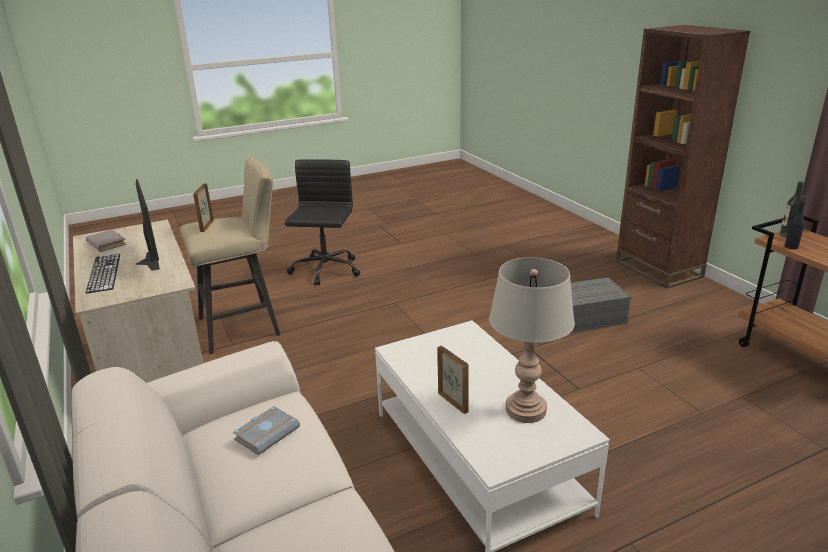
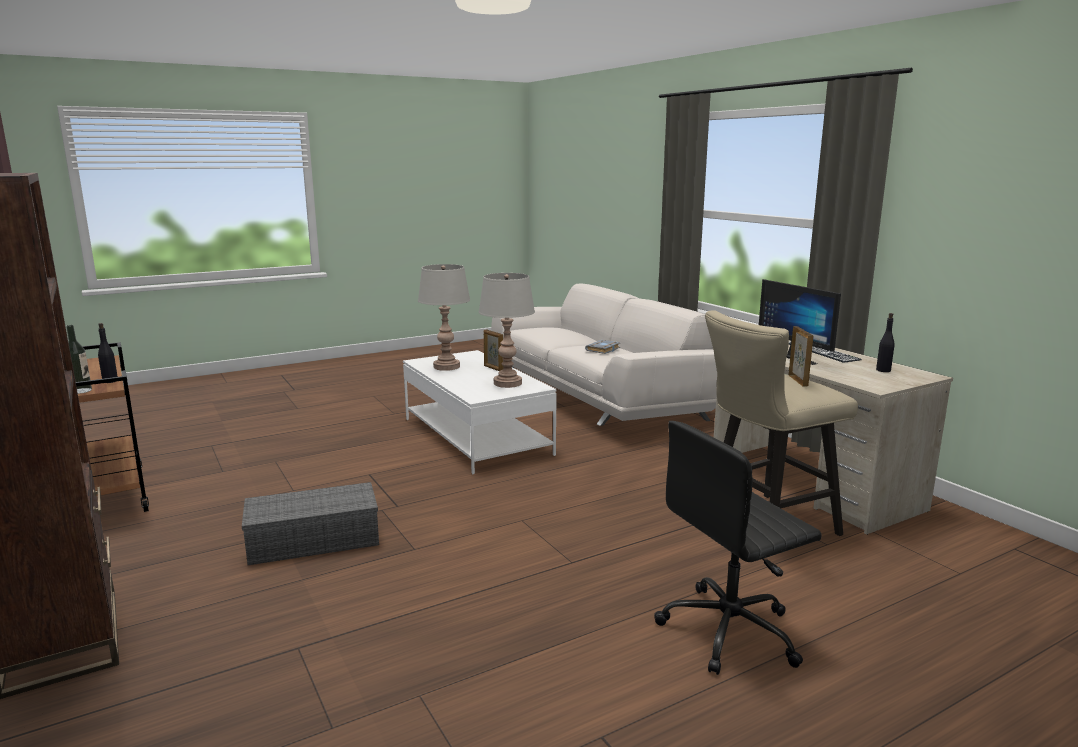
camera: 175 degrees right, 10 degrees down
(108, 243) = (883, 370): grey book -> black bottle
(325, 270) = (731, 631): black office chair -> black office chair turned 60 degrees clockwise
(432, 360) = (507, 383): none -> grey table lamp

